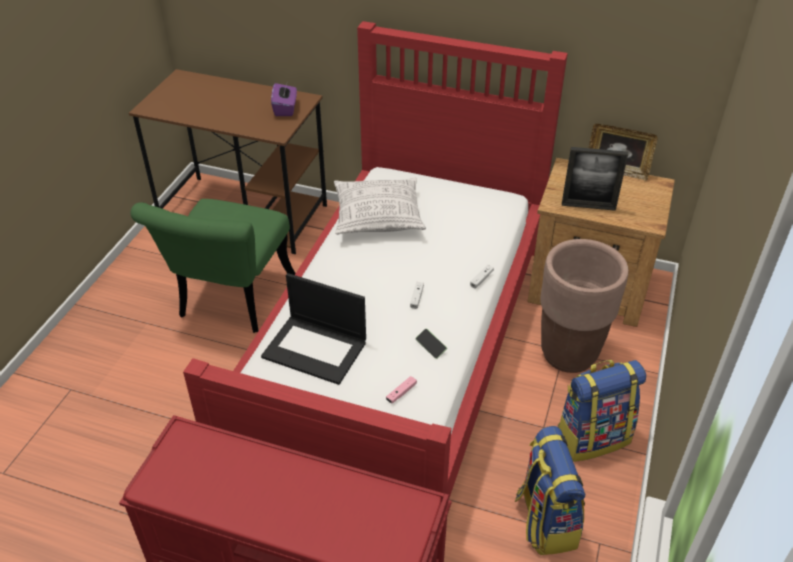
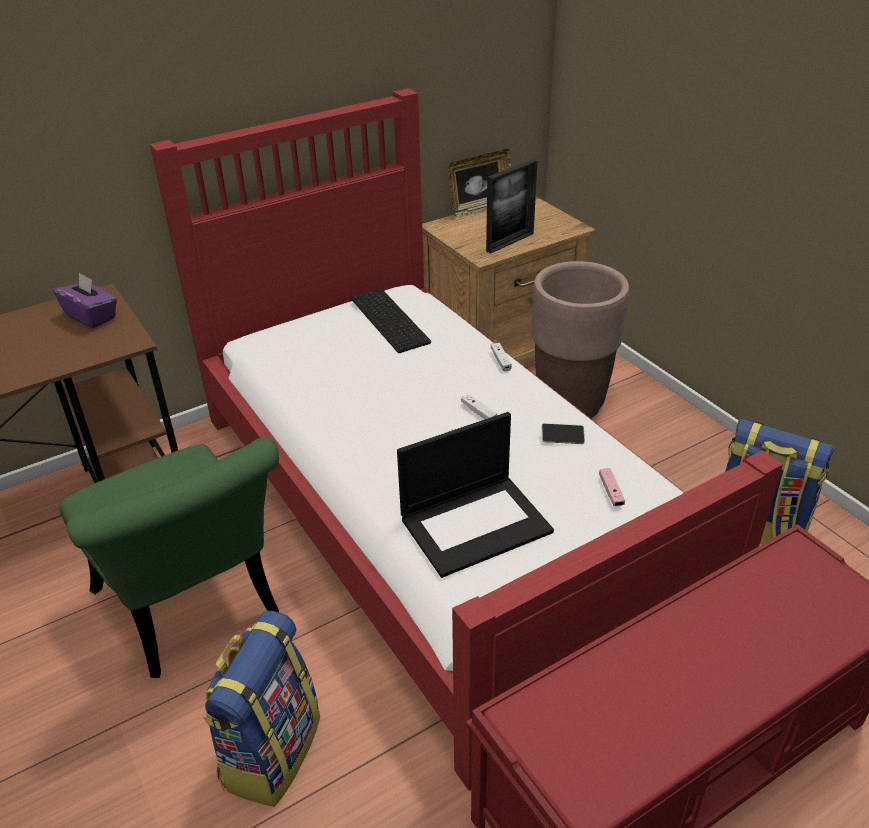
camera: 50 degrees left, 5 degrees down
(378, 217) = (318, 377): pillow -> none
(468, 211) = (392, 320): none -> keyboard
(592, 437) = (682, 447): backpack -> backpack (270, 750)

